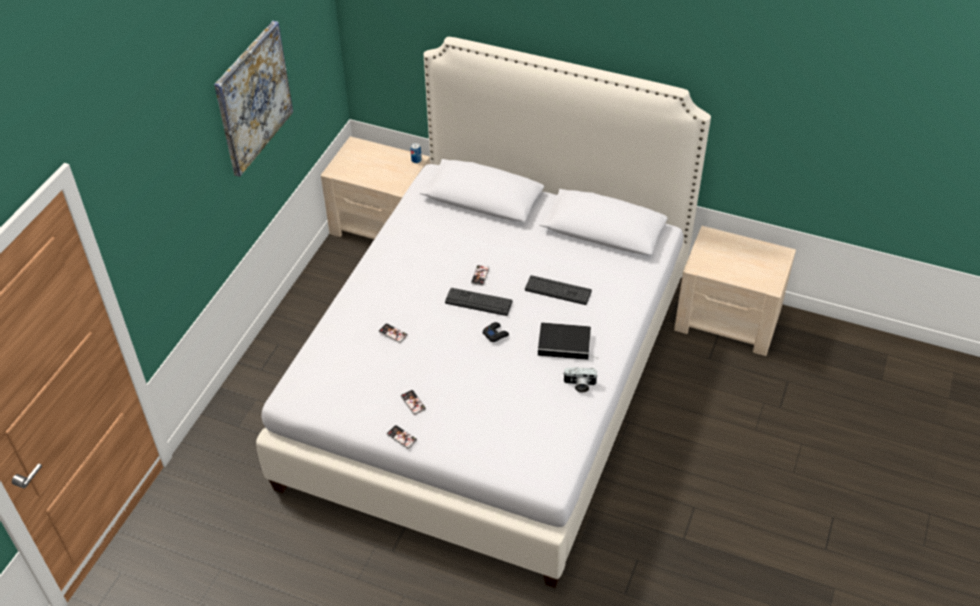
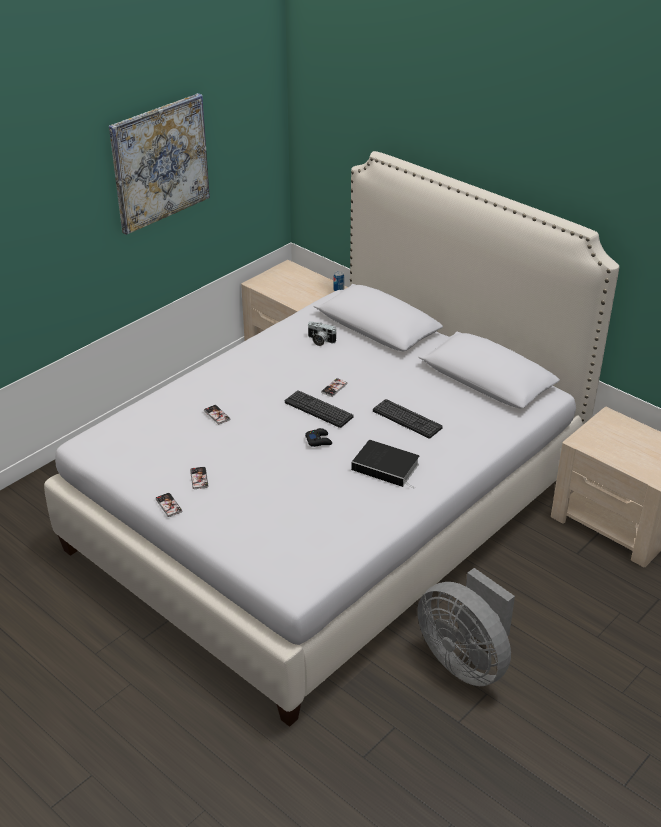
camera: 20 degrees right, 10 degrees down
(579, 385) = (380, 507): camera -> camera (320, 341)
(665, 483) = (465, 660): none -> grey fan

